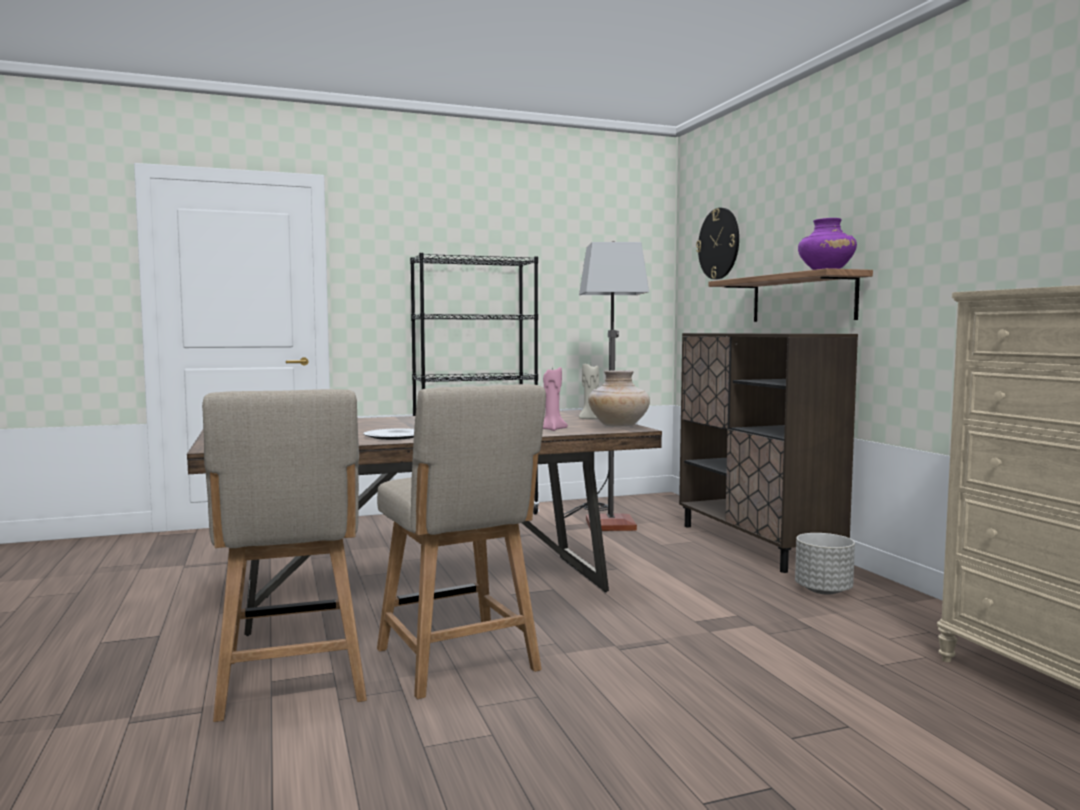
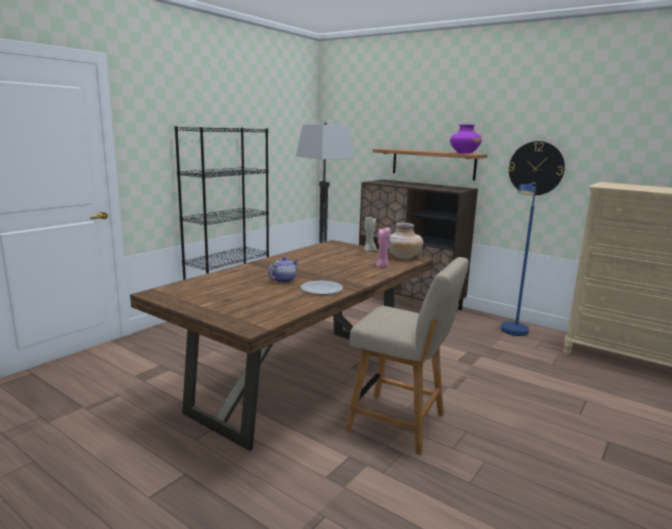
camera: 35 degrees left, 10 degrees up
(292, 684) = (342, 474): beige chair -> none
(383, 428) = (284, 280): none -> teapot
(719, 243) = (361, 120): wall clock -> wall clock (536, 168)
(824, 590) = (477, 326): grey planter -> none
(883, 611) = (512, 333): none -> blue floor lamp

